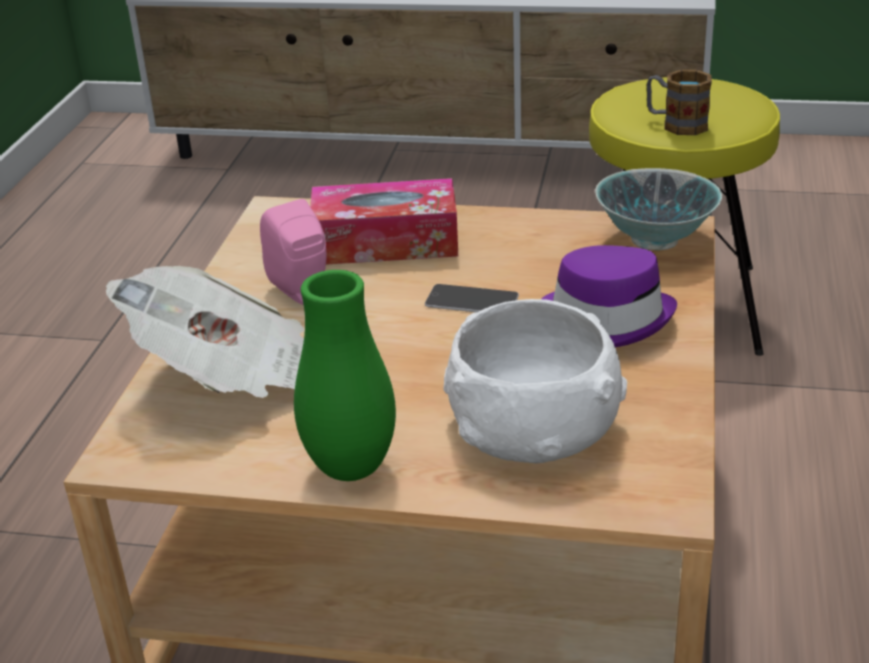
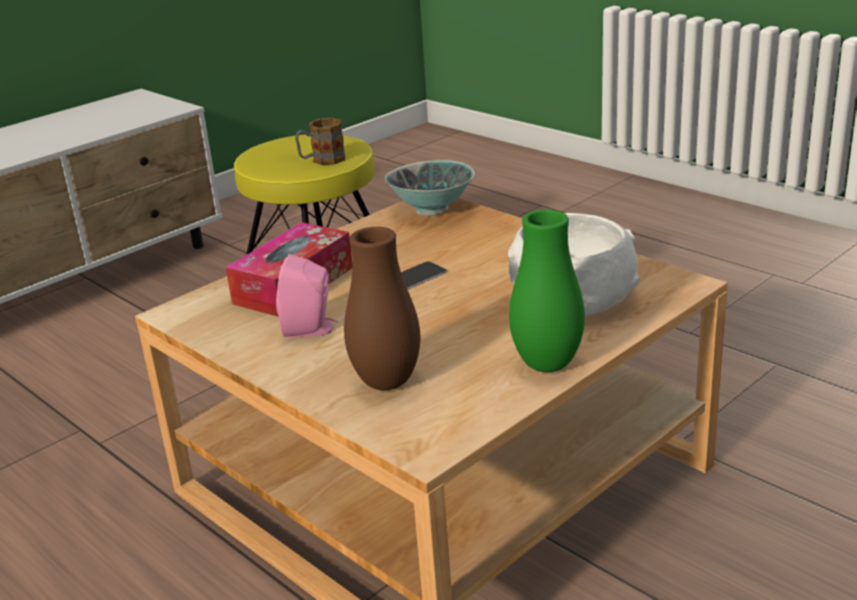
camera: 55 degrees left, 5 degrees down
(233, 379) = (387, 382): newspaper -> brown vase
(604, 319) = (492, 247): purple hat -> none

